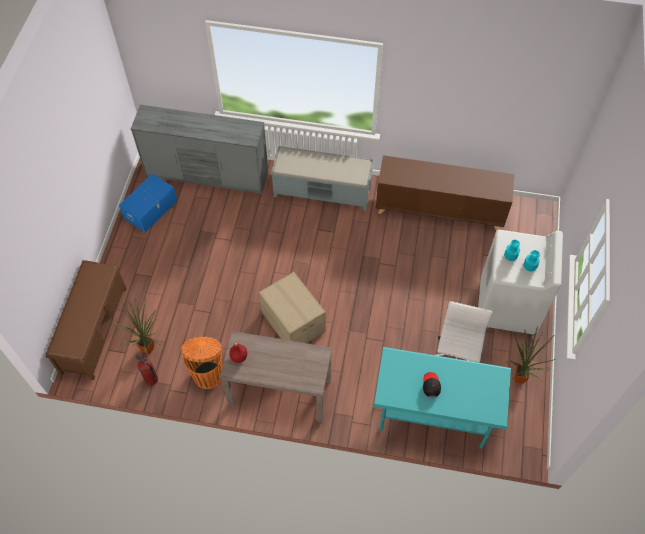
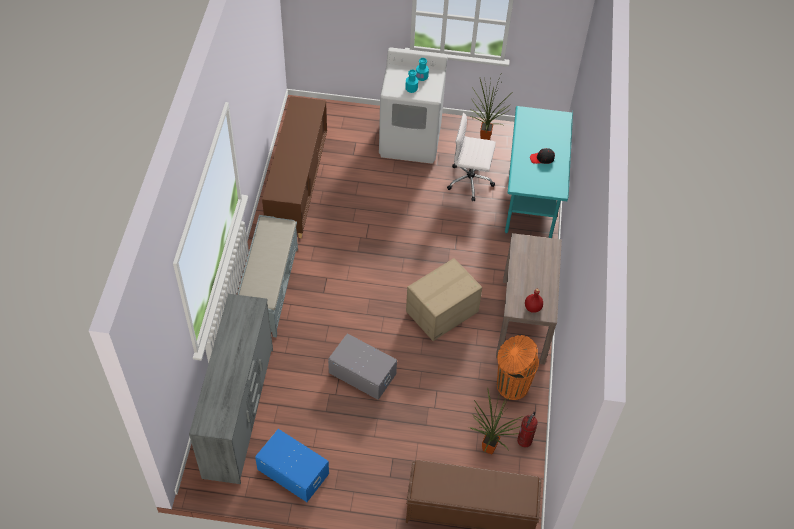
camera: 95 degrees left, 5 degrees down
(234, 257) = (362, 372): none -> grey storage box

